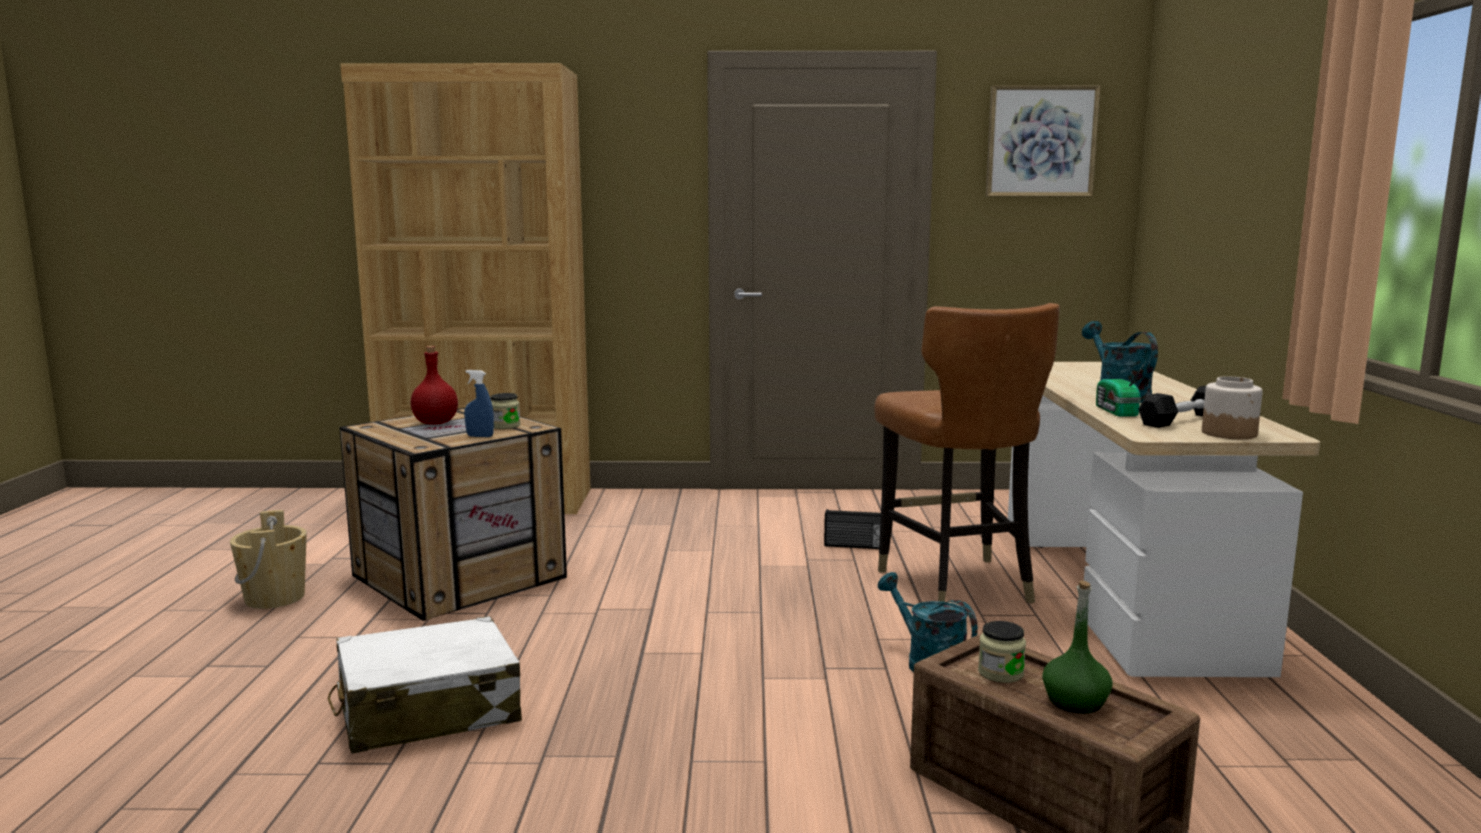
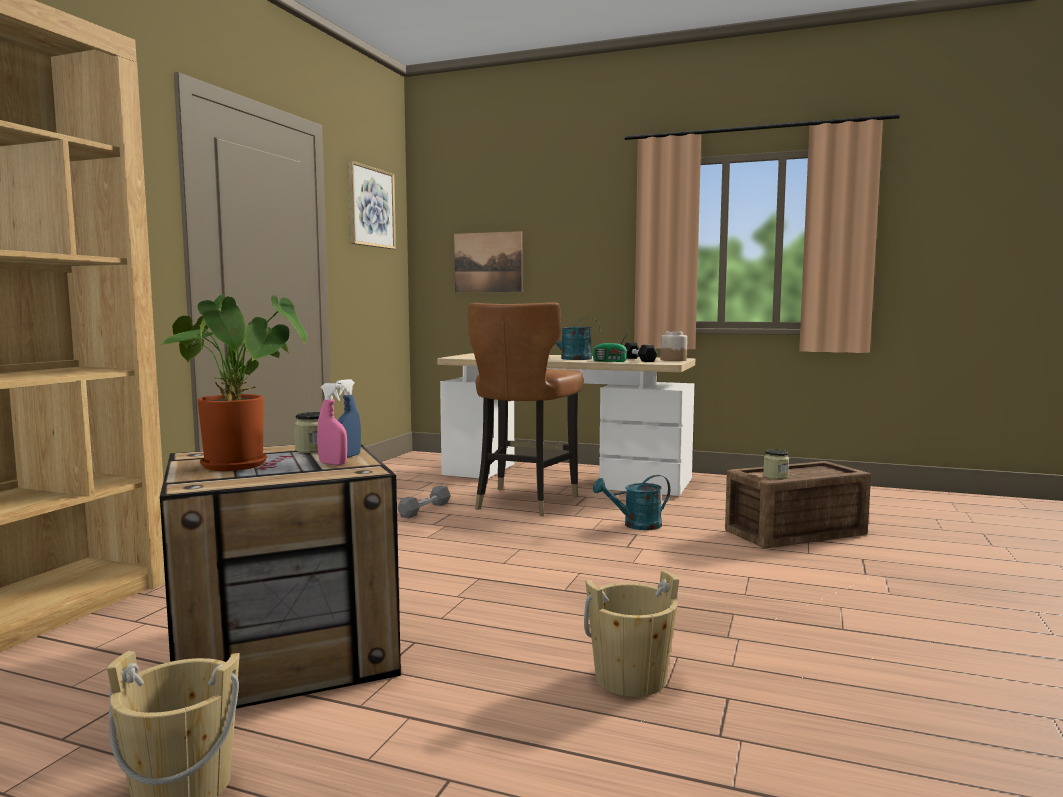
camera: 70 degrees left, 5 degrees down
(427, 711) = (630, 679): white suitcase -> beige bucket
(435, 423) = (241, 466): red bottle -> potted plant
(448, 437) = (332, 464): none -> pink spray bottle
(855, 546) = (425, 510): radio -> grey dumbbell
(956, 584) = (524, 501): brown chair -> brown chair turned 105 degrees clockwise
(1075, 702) = (809, 472): green bottle -> none
(1191, 217) = (488, 262): none -> picture

